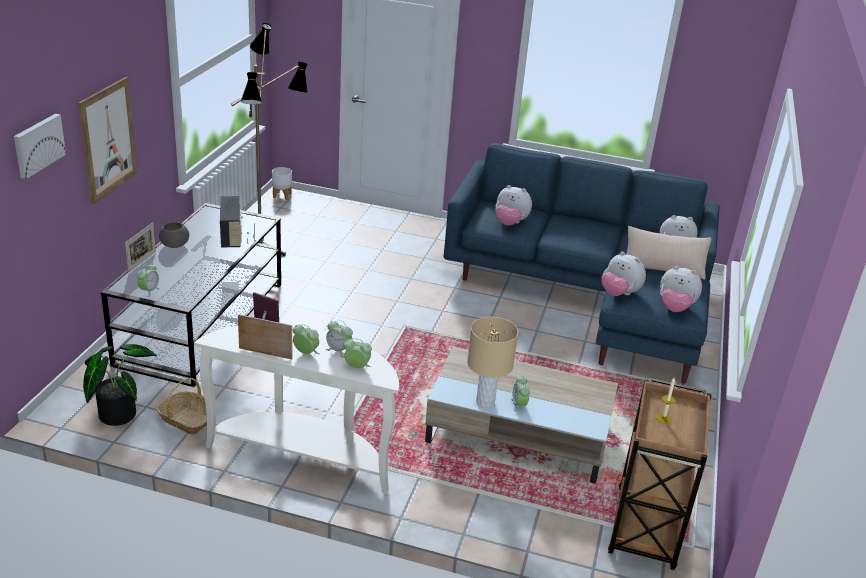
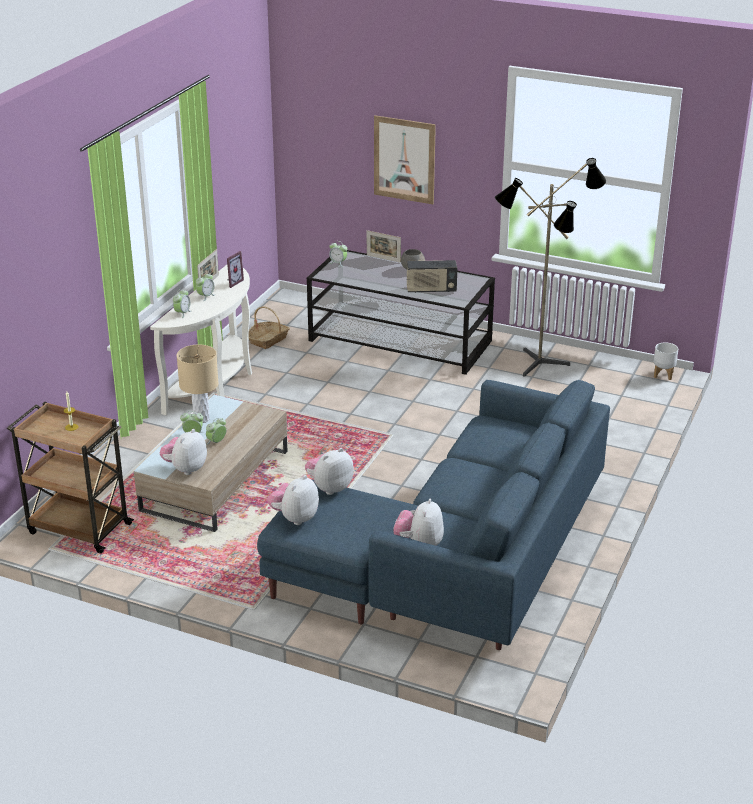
camera: 100 degrees right, 0 degrees up
(38, 145) = (328, 122): picture -> none
(117, 412) = (282, 316): potted plant -> none
(338, 350) = (205, 307): alarm clock -> alarm clock (216, 442)
(510, 223) = (486, 437): plush toy -> plush toy (185, 469)
(663, 268) = (382, 528): beige pillow -> none

